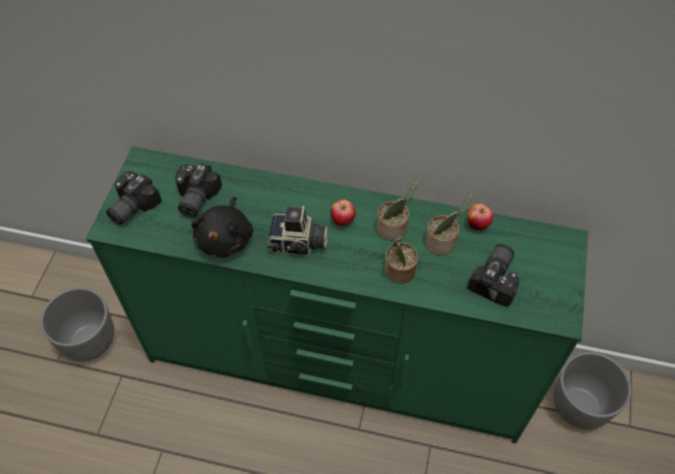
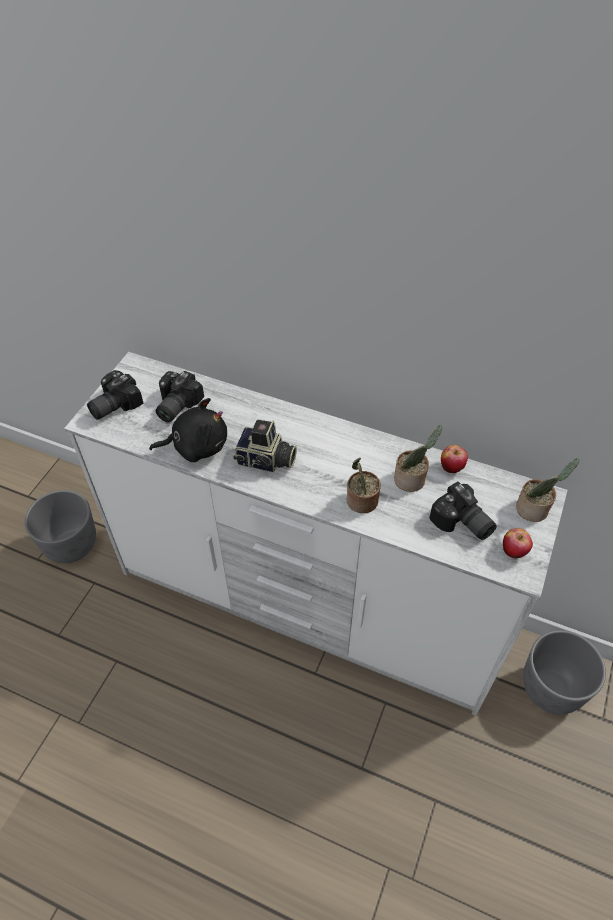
camera: 10 degrees right, 5 degrees down
(226, 238) = (196, 446): black plush toy -> black plush toy turned 120 degrees counterclockwise
(338, 362) = (307, 603): green dresser -> white dresser
(343, 221) = (315, 445): apple -> apple (513, 551)
(394, 229) = (364, 460): potted plant -> potted plant (534, 510)
(497, 279) = (461, 524): camera -> camera turned 105 degrees clockwise

